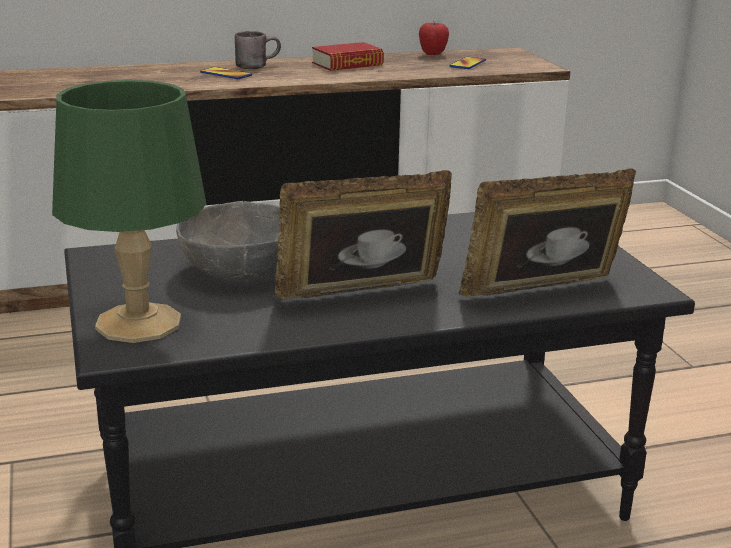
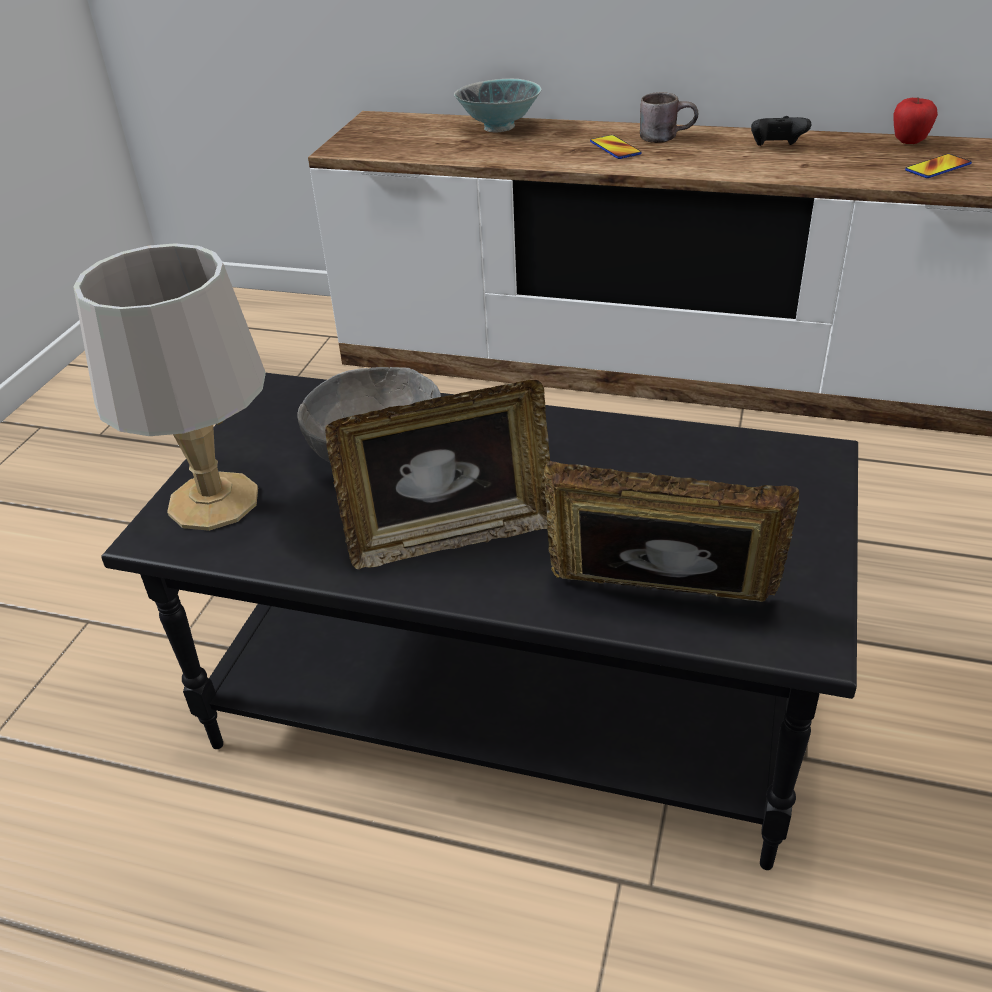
camera: 35 degrees right, 15 degrees up
(108, 72) = (499, 128): none -> bowl
(137, 324) = (211, 502): green table lamp -> grey table lamp
(347, 64) = (776, 148): book -> black game controller
(363, 298) = (451, 536): picture frame -> picture frame turned 150 degrees clockwise

